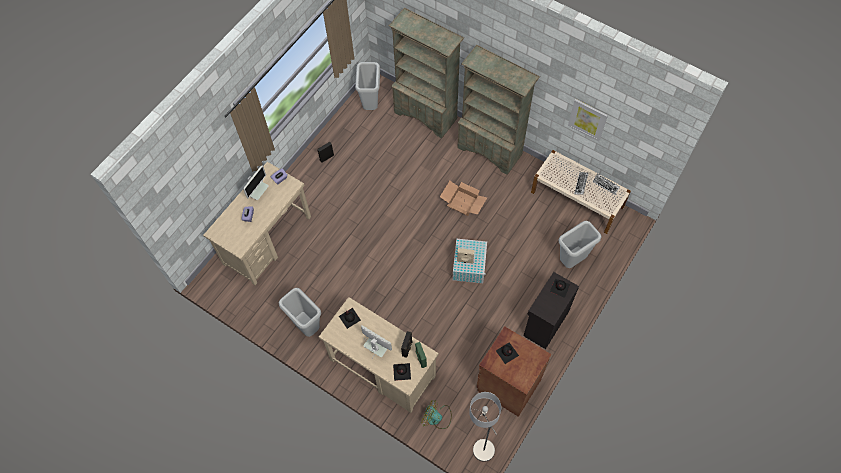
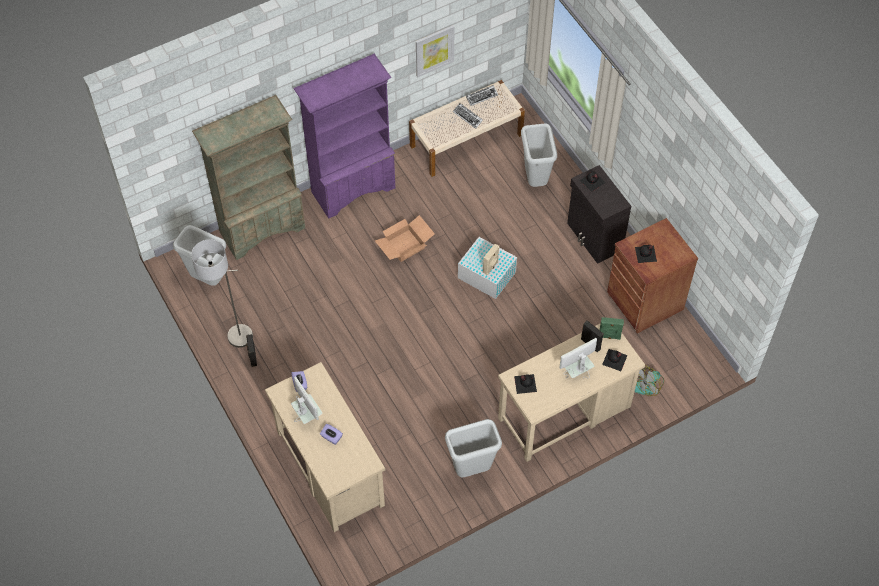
camera: 65 degrees left, 5 degrees down
(480, 444) = (696, 357): grey floor lamp -> grey floor lamp (232, 337)
(490, 150) = (353, 189): green bookcase -> purple bookcase

